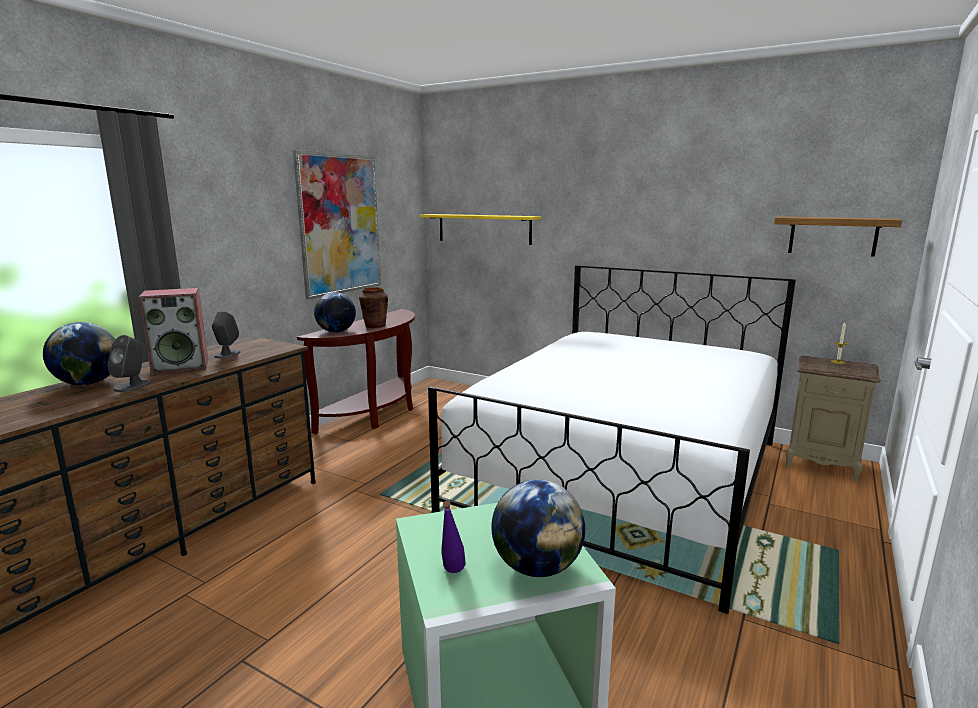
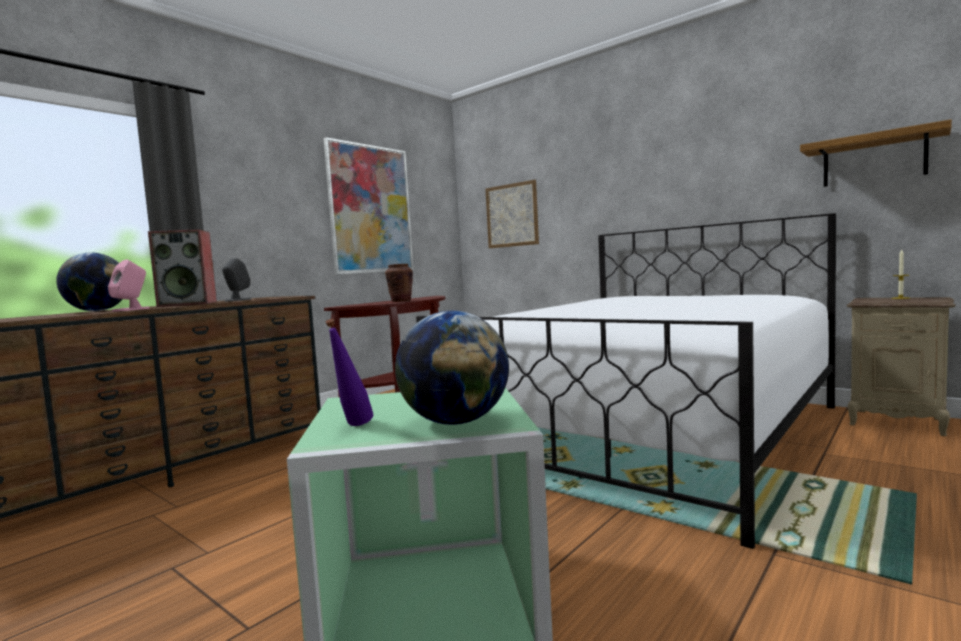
camera: 10 degrees right, 10 degrees down
(133, 386) = (131, 309): grey speaker -> pink speaker
(336, 332) = (362, 304): globe -> none
(484, 229) = (512, 214): yellow shelf -> picture

